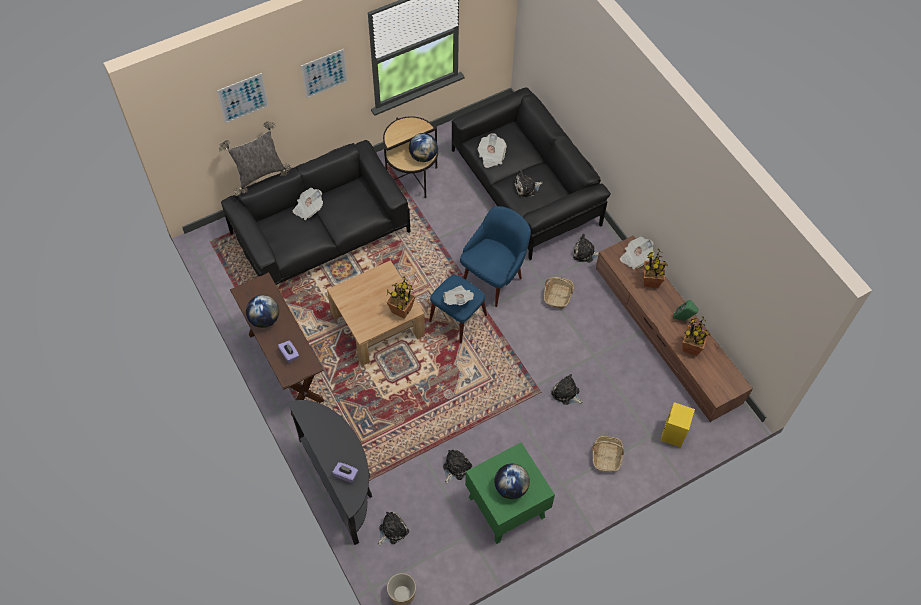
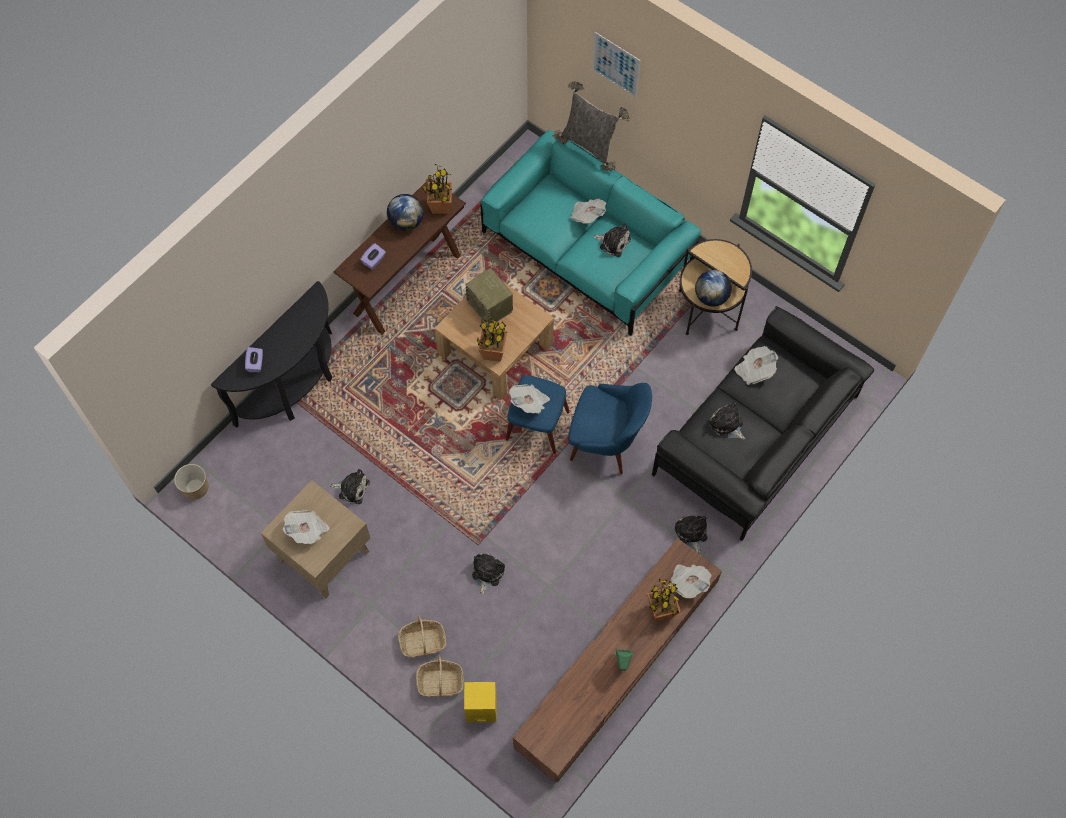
camera: 70 degrees right, 5 degrees up
(320, 232) = (587, 248): black sofa -> turquoise sofa
(324, 73) = (699, 127): picture -> none
(360, 298) = (490, 307): none -> radio
(392, 530) = (260, 453): plush toy -> plush toy (613, 242)
(506, 507) = (323, 554): green nightstand -> beige nightstand
(511, 487) = (307, 530): globe -> newspaper
(558, 295) = (615, 522): basket -> basket (440, 682)
(691, 347) = (585, 685): potted plant -> potted plant (440, 206)

